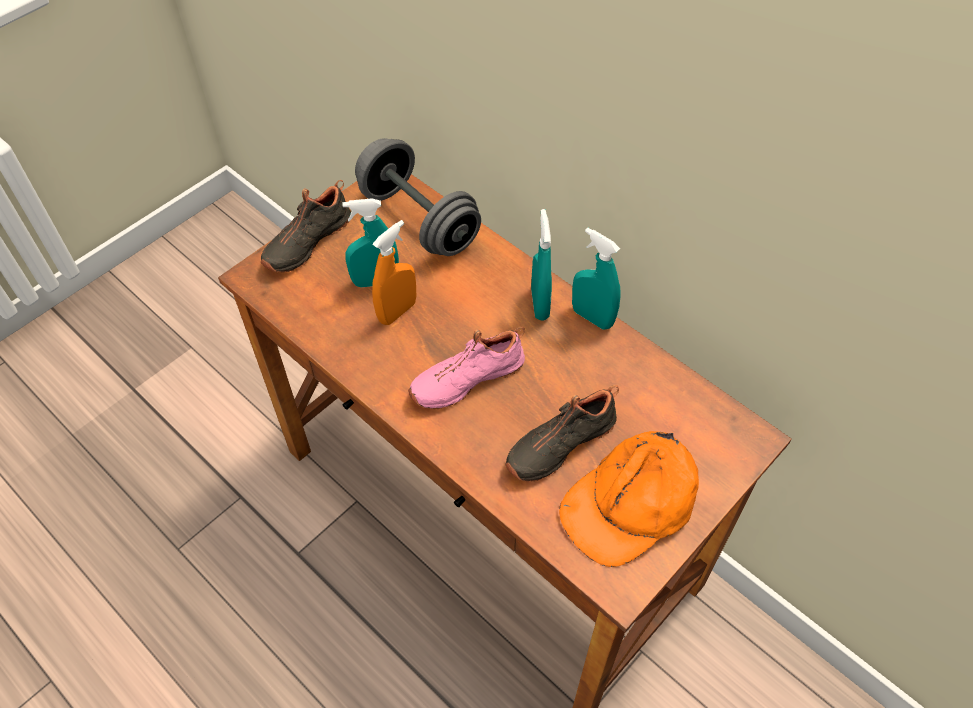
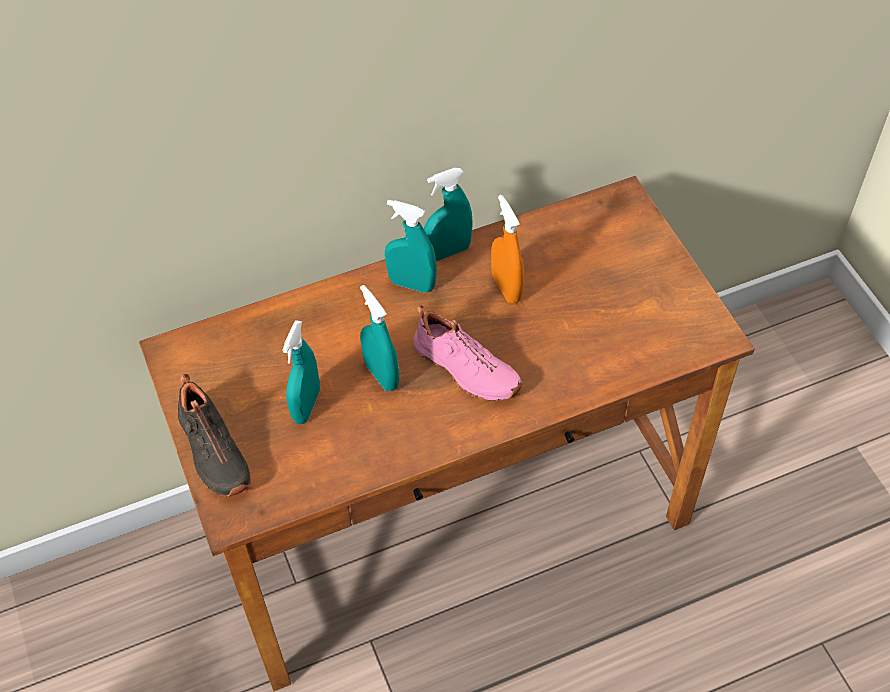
camera: 65 degrees left, 0 degrees up
(397, 312) = (356, 399): orange spray bottle -> orange spray bottle (506, 288)
(419, 220) = (246, 342): grey dumbbell -> none
(430, 319) = (381, 375): none -> turquoise spray bottle
(466, 377) = (465, 370): pink shoe -> pink shoe turned 45 degrees counterclockwise
(559, 442) = (568, 326): black shoe -> none
(631, 503) = (648, 300): orange cap -> none

